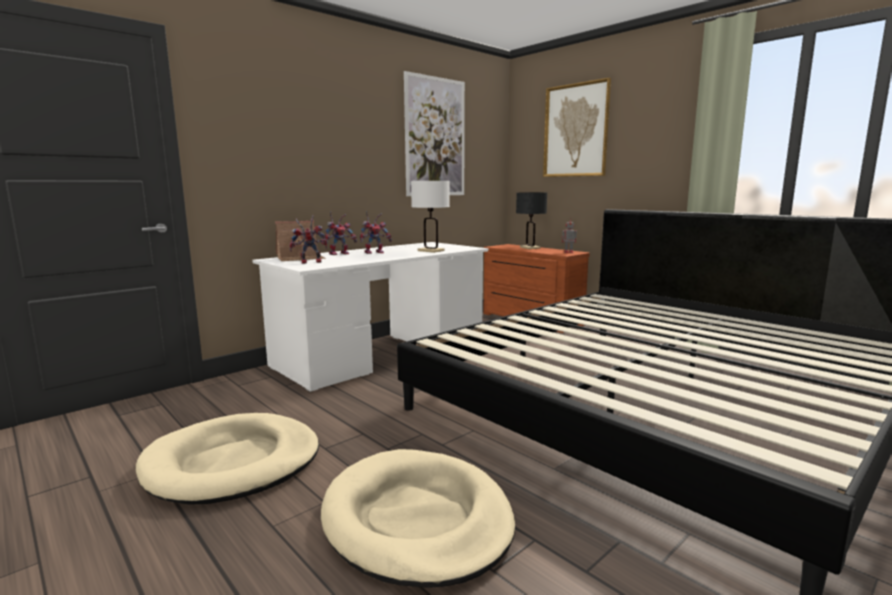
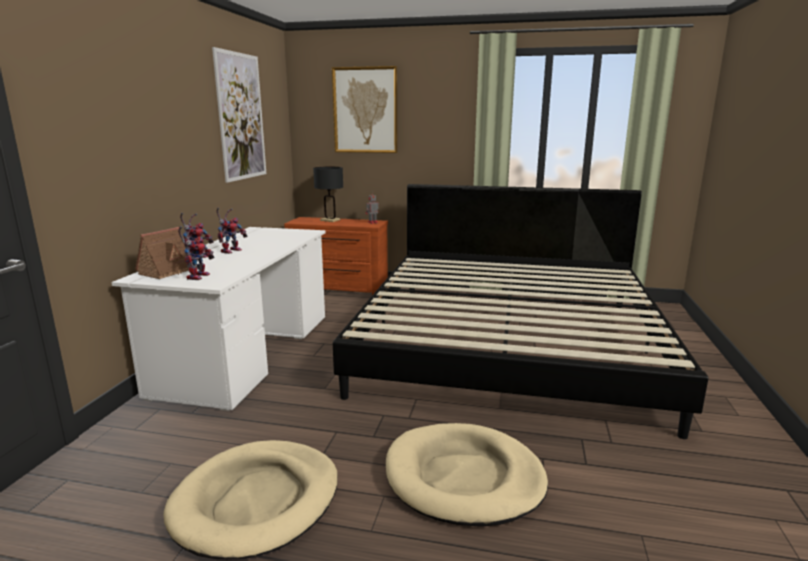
camera: 35 degrees left, 5 degrees up
(309, 262) = (197, 276): toy robot -> toy robot turned 150 degrees clockwise
(431, 251) = (282, 240): white table lamp -> none

